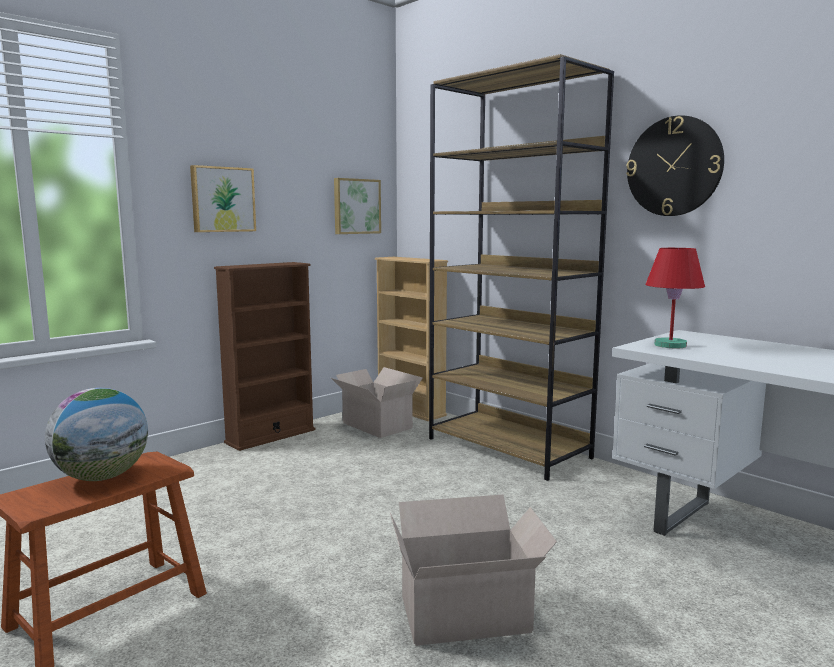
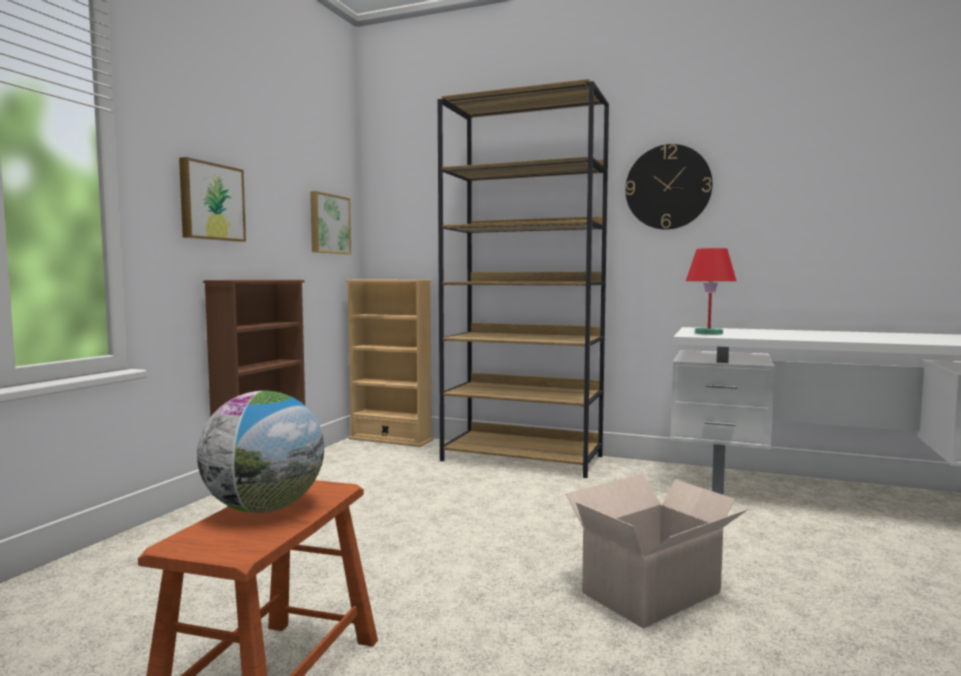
camera: 25 degrees left, 5 degrees down
(376, 425) = (371, 456): cardboard box -> none

